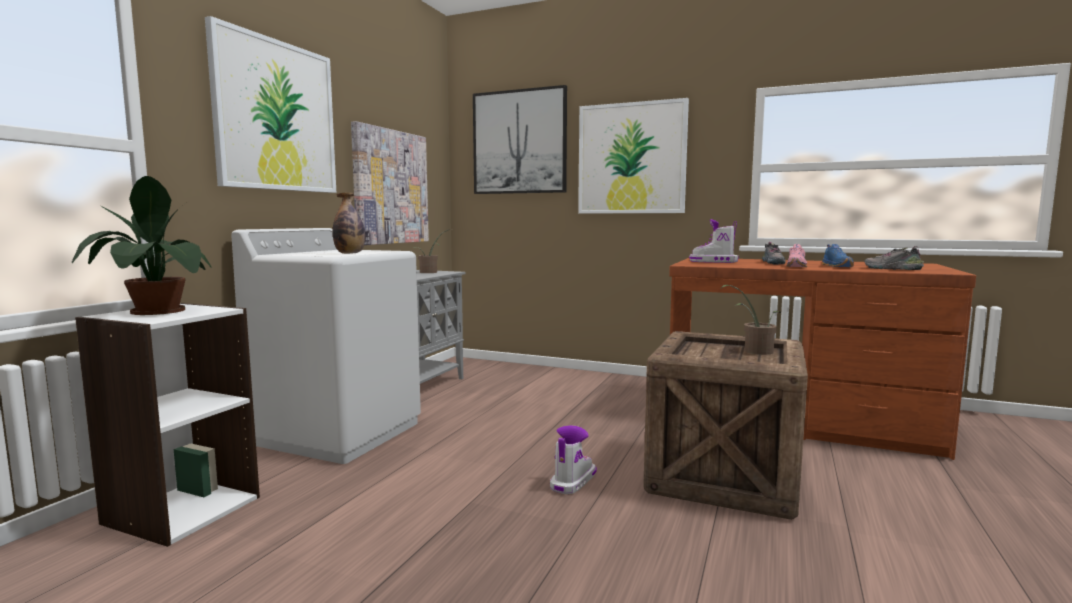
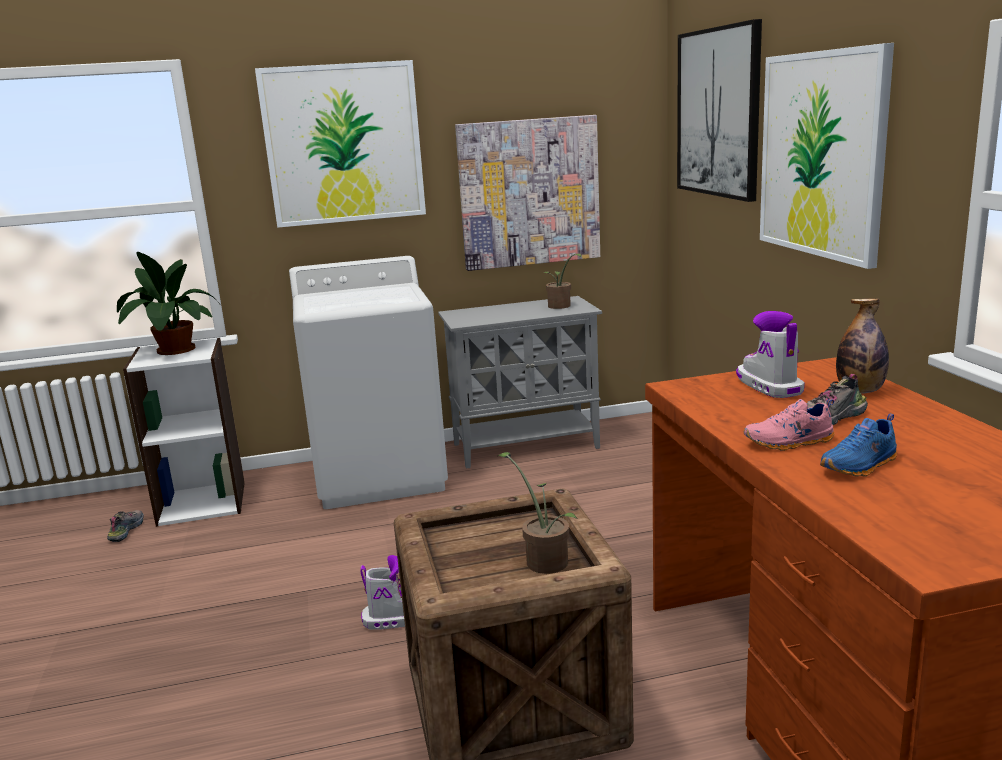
camera: 55 degrees right, 10 degrees up
(350, 253) = (349, 303): bottle -> bottle (860, 391)
(892, 269) = (891, 511): shoe -> shoe (126, 530)

